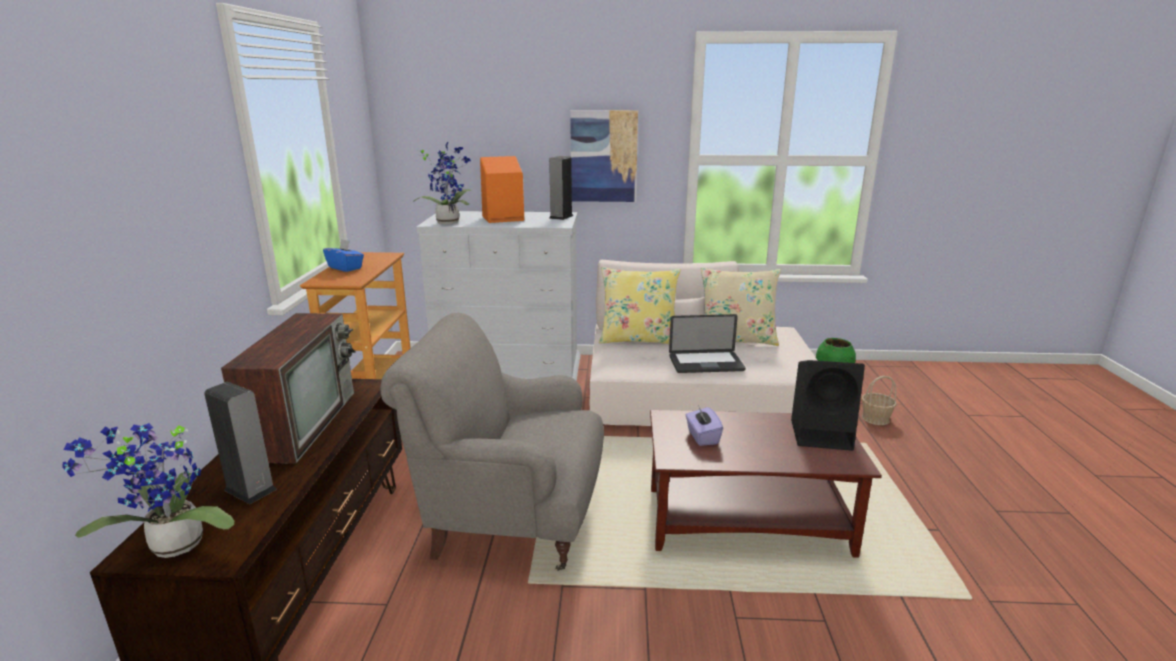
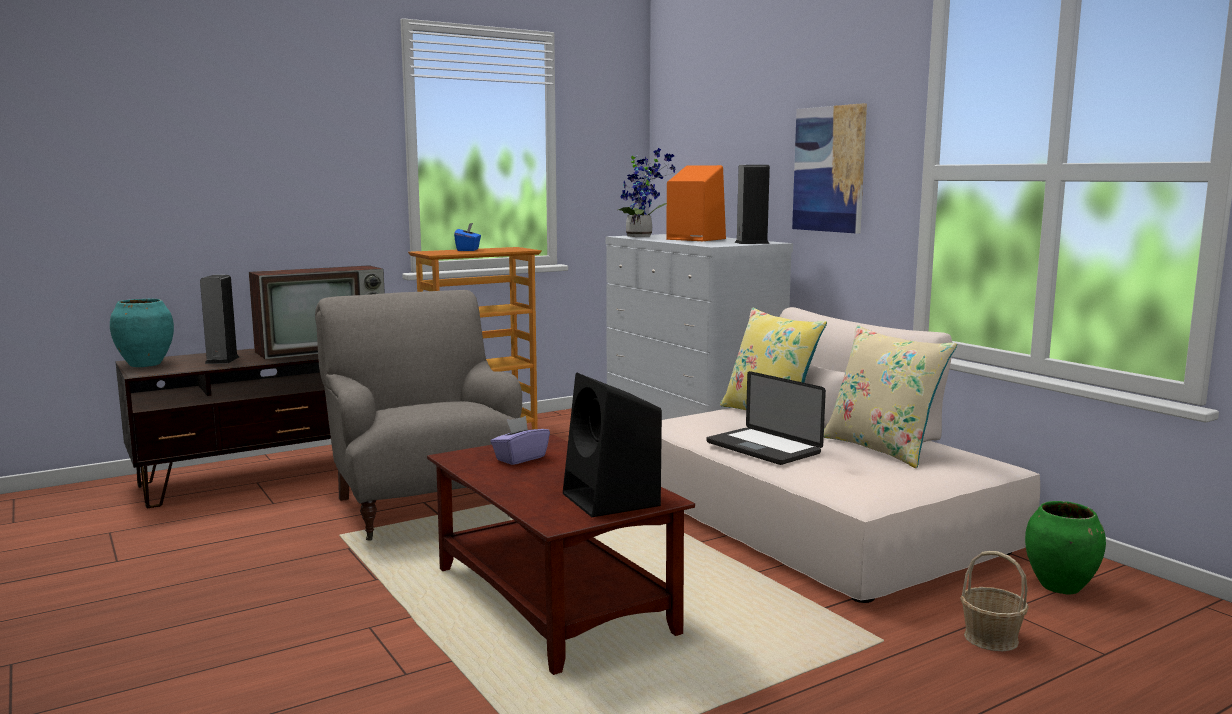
camera: 55 degrees right, 10 degrees down
(172, 549) = (145, 364): potted plant -> turquoise vase

